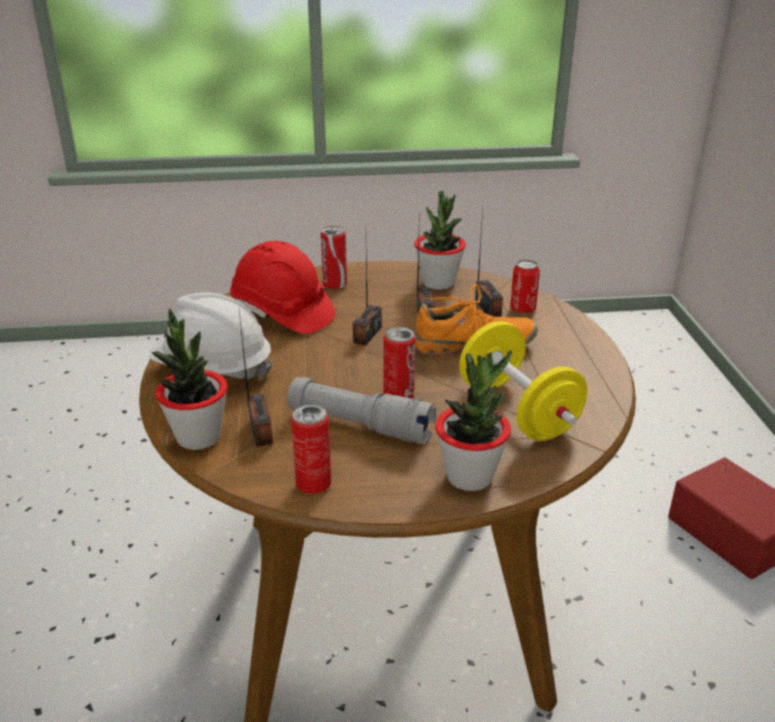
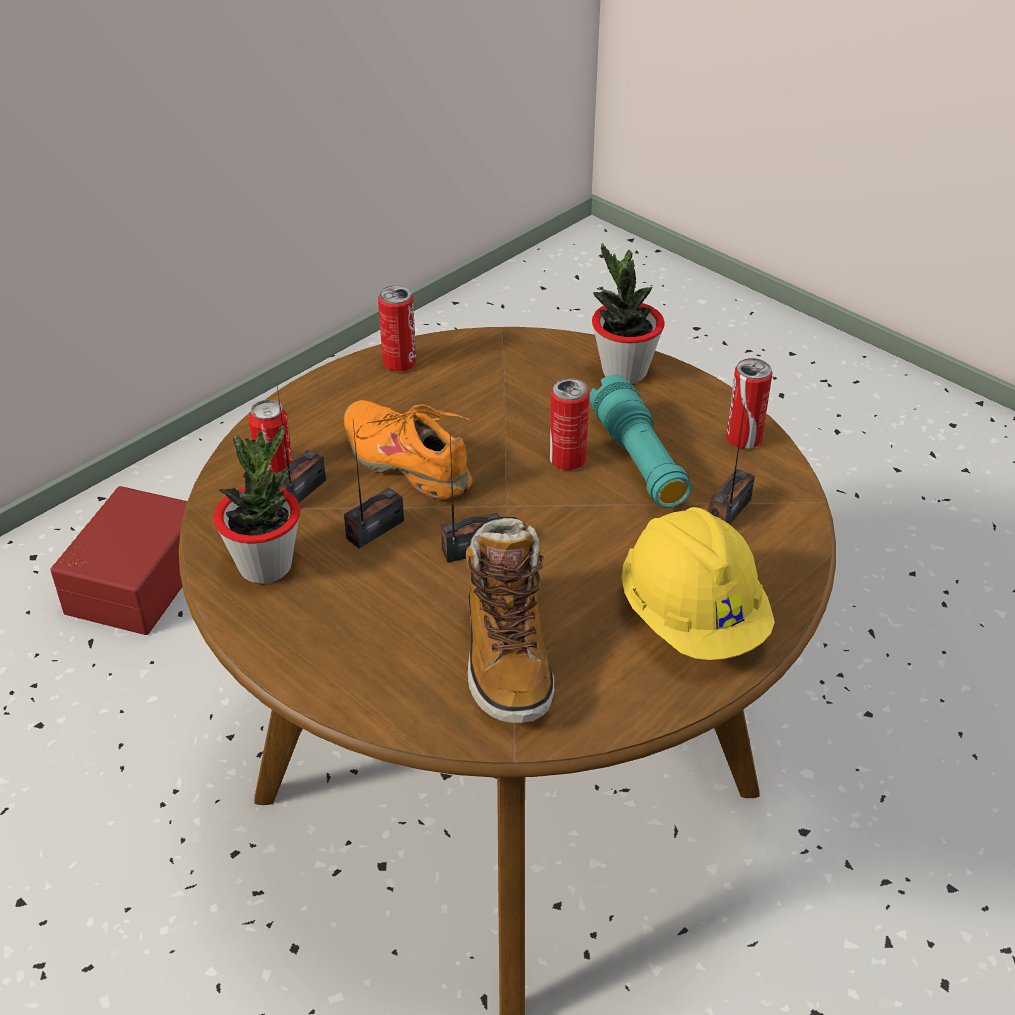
camera: 130 degrees left, 10 degrees up
(198, 437) = (791, 543): potted plant -> none
(213, 370) = (692, 618): white hard hat -> yellow hard hat
(282, 313) = (506, 656): red hard hat -> boot
(335, 285) = (372, 660): can -> can (399, 363)
(360, 425) = (638, 459): grey flashlight -> turquoise flashlight
(518, 411) = (499, 386): yellow dumbbell -> none

